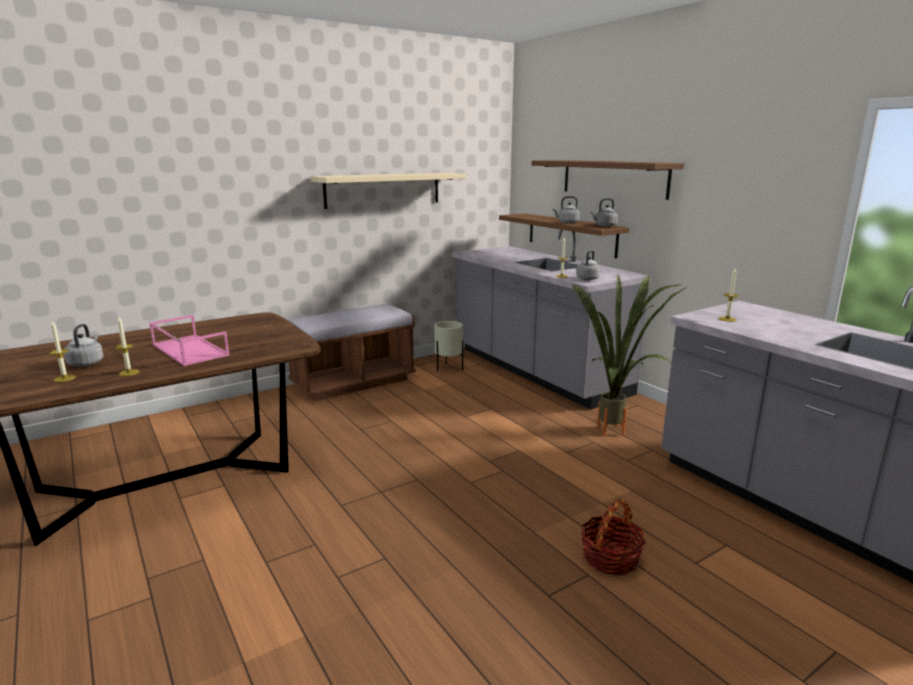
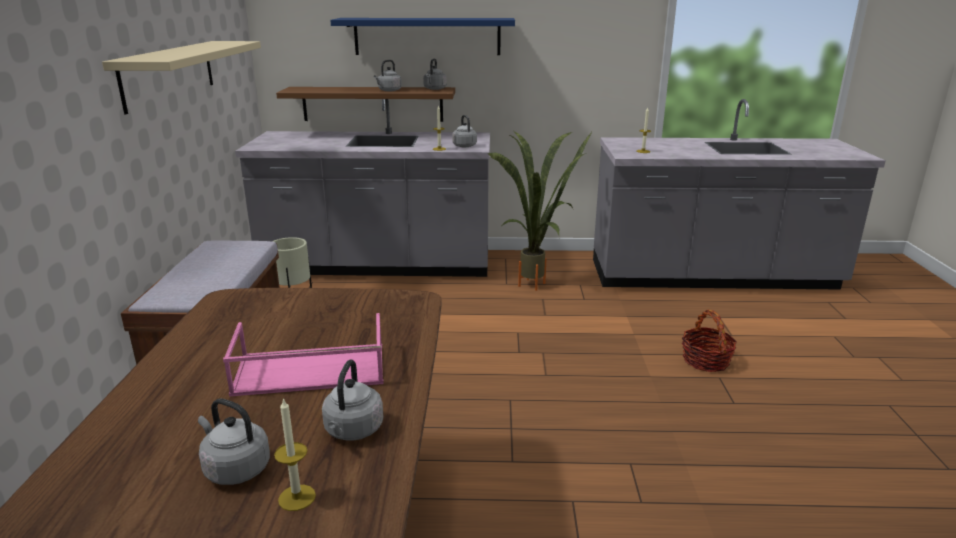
camera: 55 degrees left, 5 degrees up
(129, 372) = (353, 431): candle -> grey kettle
(613, 178) = (427, 36): brown shelf -> blue shelf

